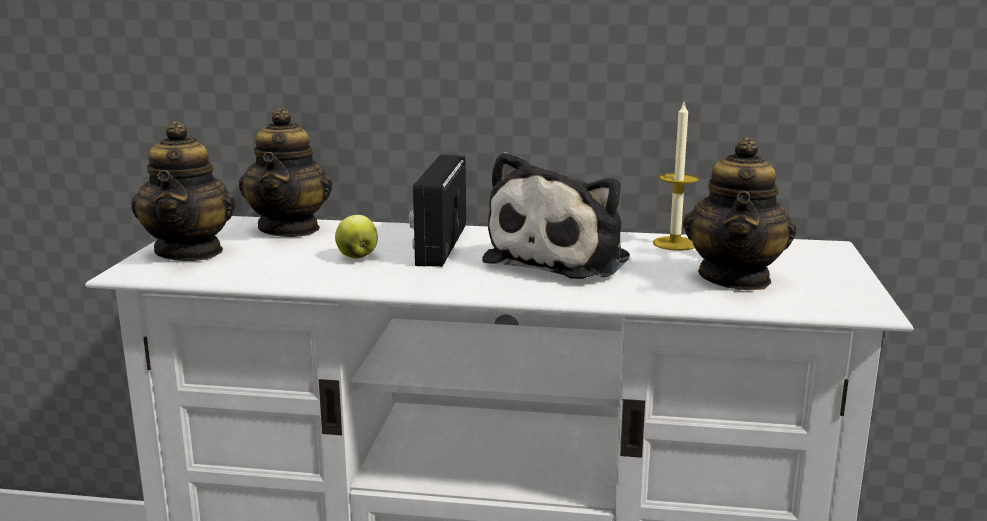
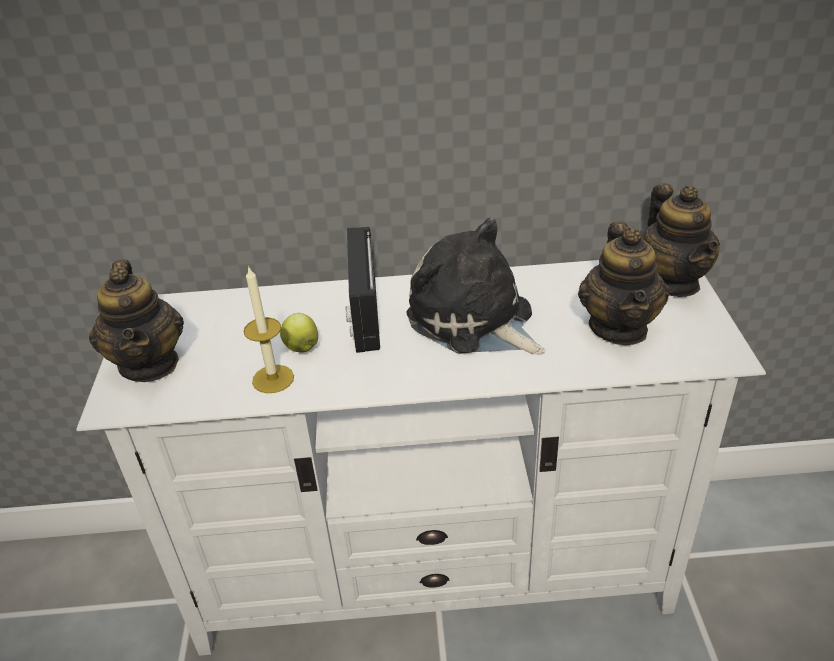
camera: 10 degrees left, 20 degrees up
(290, 229) = (223, 310): teapot -> teapot (672, 282)
(563, 259) = (474, 320): plush toy -> plush toy turned 120 degrees clockwise
(674, 243) = (556, 280): candle -> candle (273, 379)

